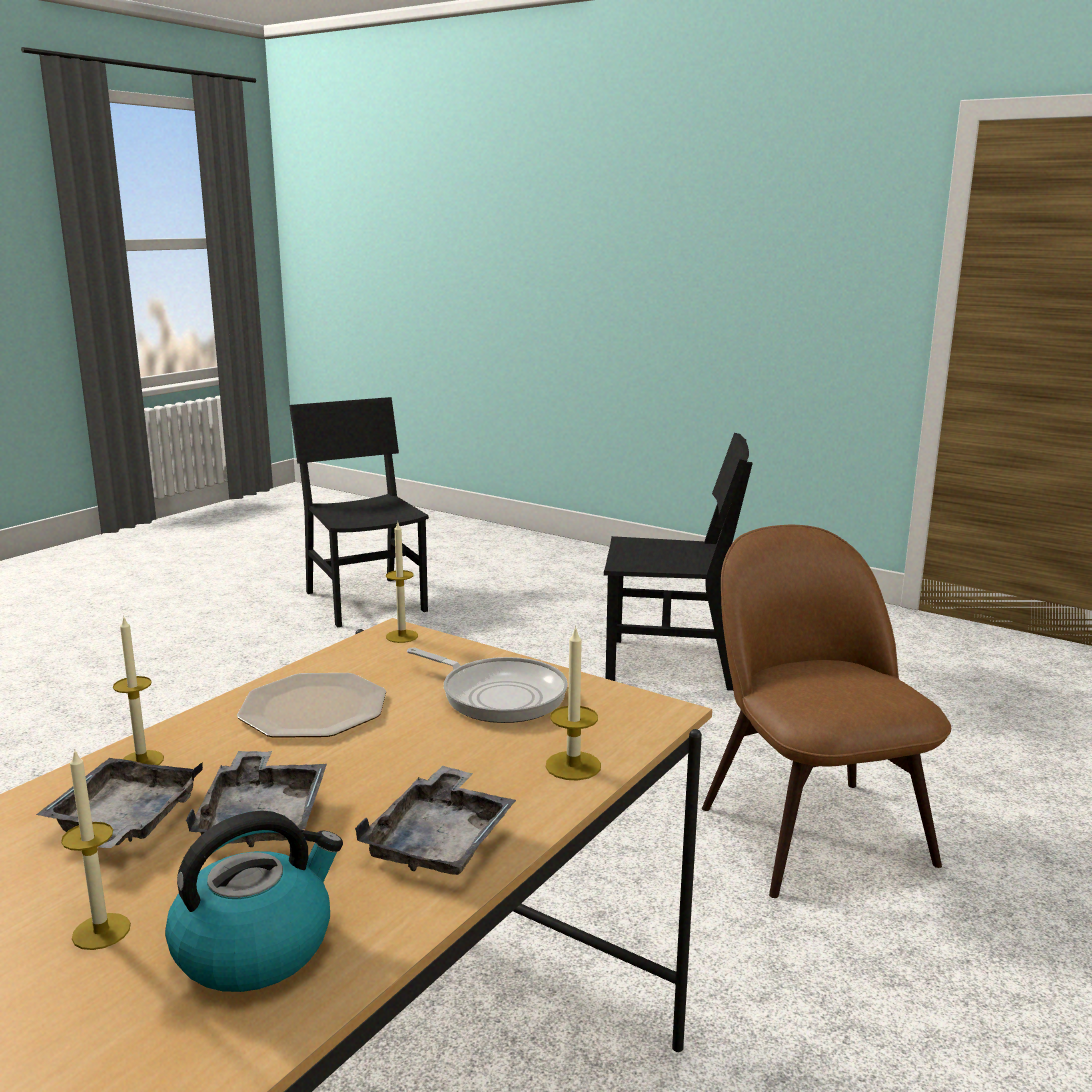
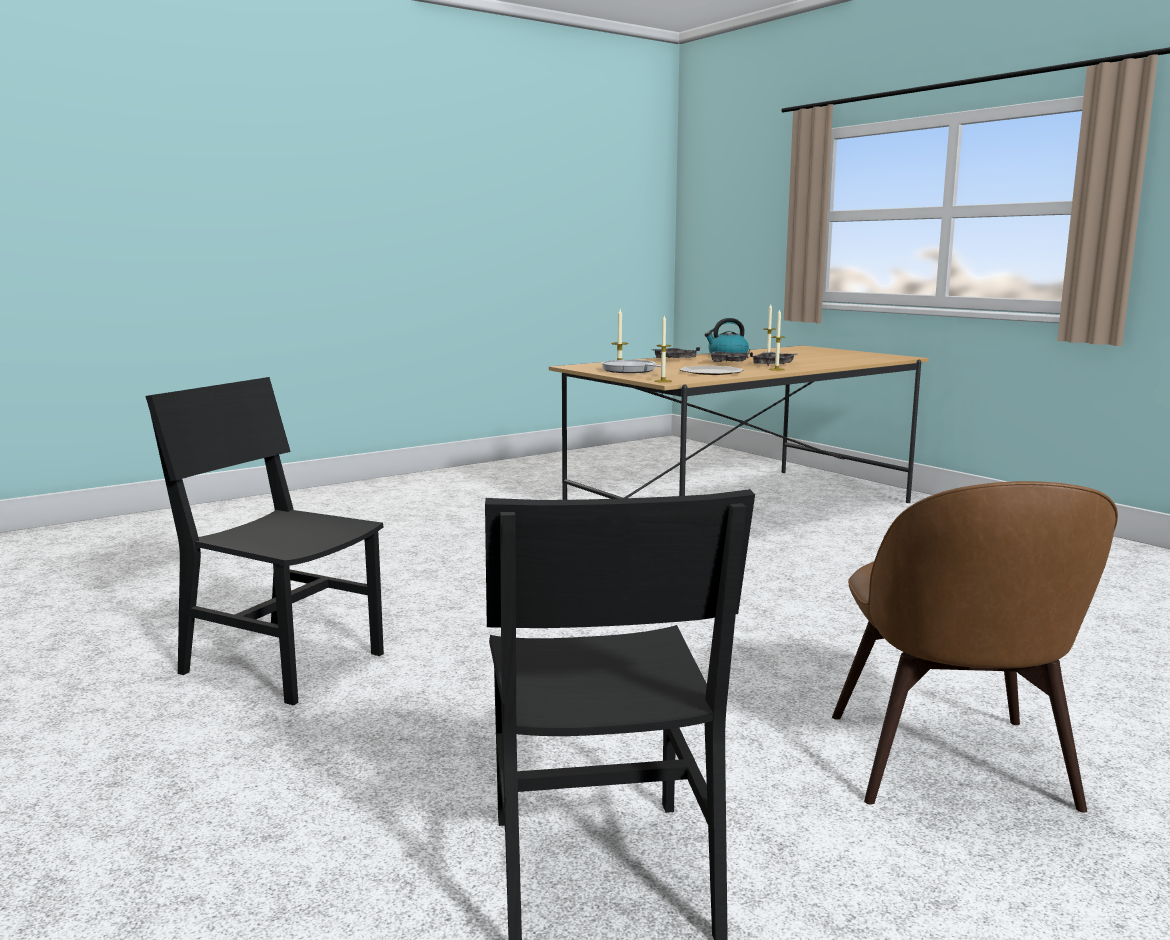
camera: 160 degrees left, 5 degrees down
(811, 829) = (394, 551): brown chair -> brown chair (951, 765)

